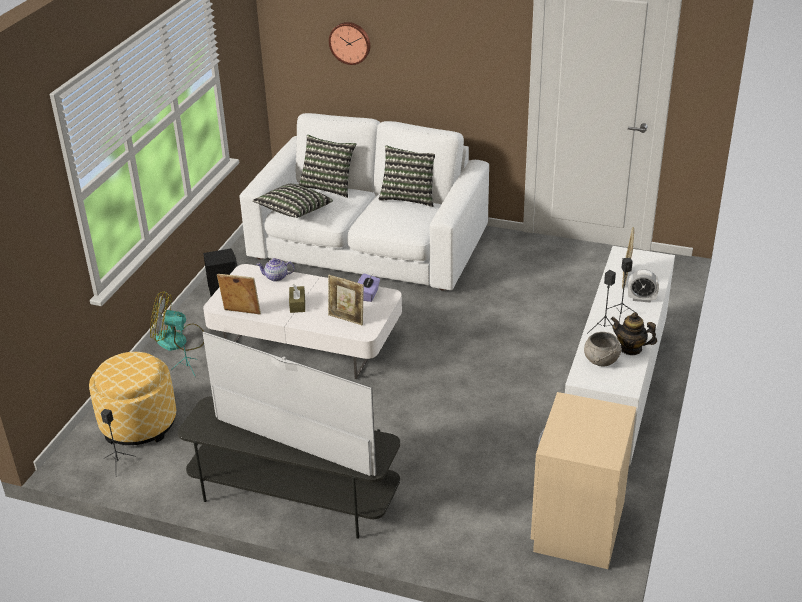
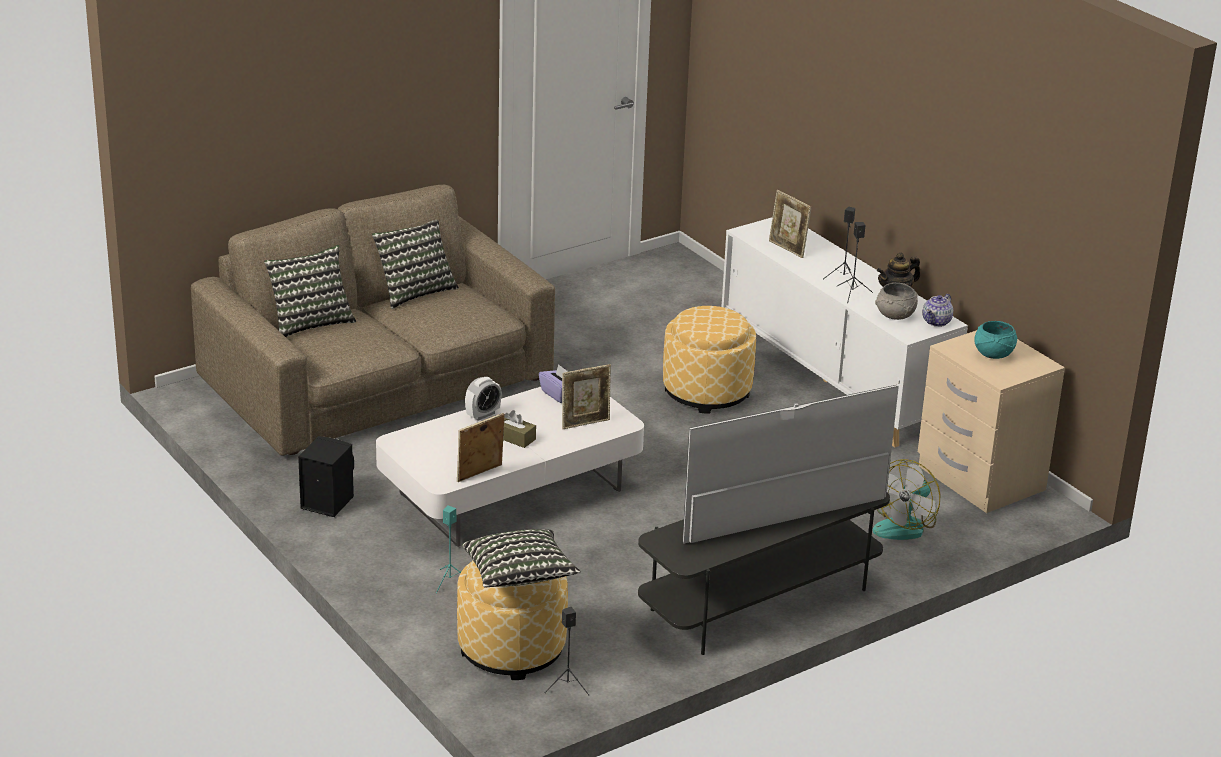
camera: 55 degrees left, 5 degrees down
(179, 341) = (384, 567): fan -> fan (905, 525)
(276, 277) = (440, 429): teapot -> teapot (937, 322)
(293, 211) = (339, 360): pillow -> pillow (519, 576)
(350, 42) = (273, 114): wall clock -> none
(369, 244) = (377, 380): white sofa -> brown sofa
(520, 354) = (706, 392): none -> ottoman
(586, 426) = (993, 354): none -> turquoise bowl
(641, 299) = (830, 258): alarm clock -> alarm clock (483, 415)

